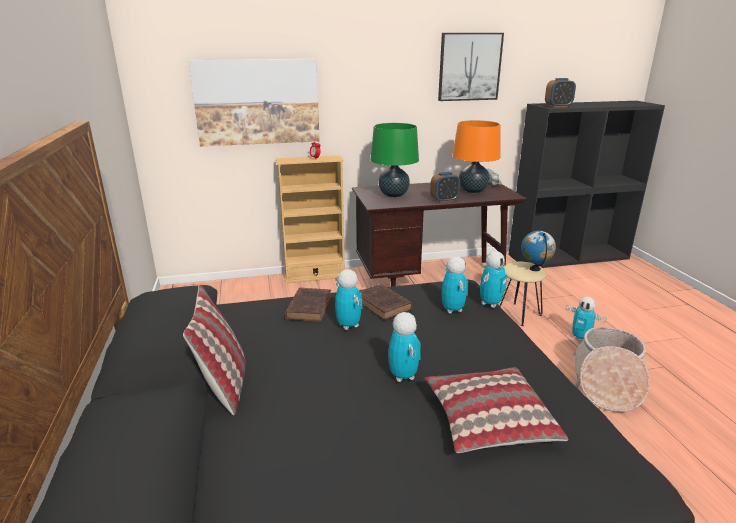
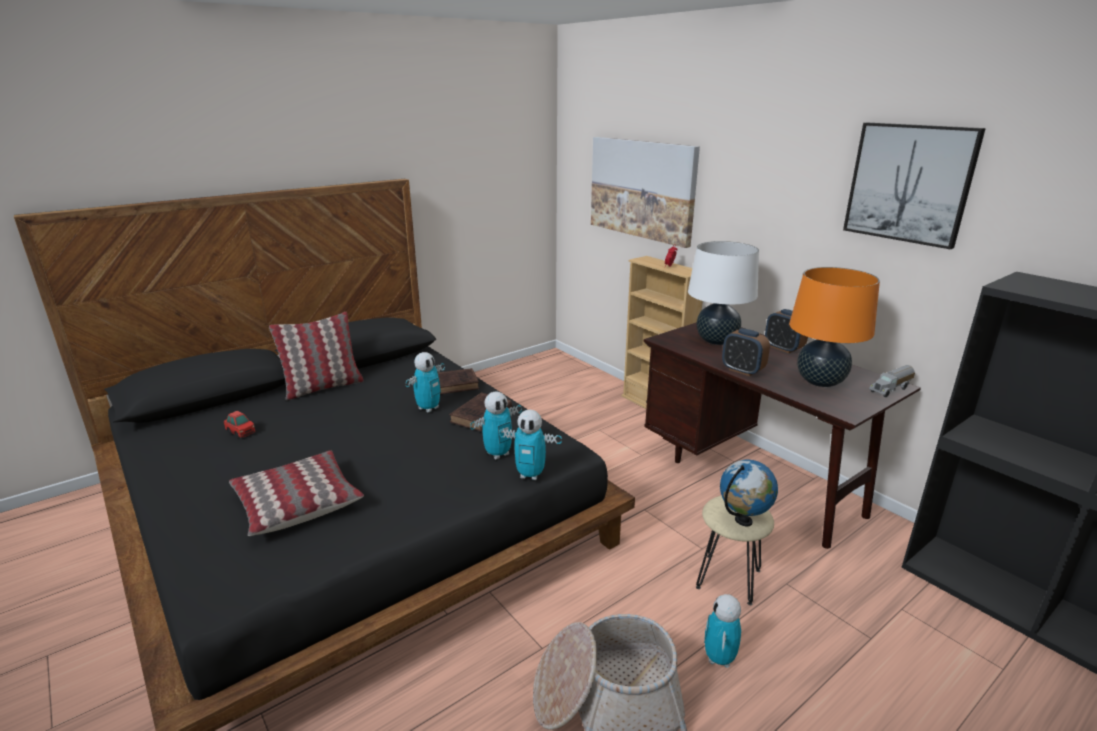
camera: 65 degrees right, 0 degrees up
(298, 457) = (241, 432): none -> toy car
(393, 195) = (716, 341): green table lamp -> white table lamp
(403, 376) = (354, 450): toy robot -> none
(558, 106) = (1033, 289): alarm clock -> alarm clock (783, 348)

